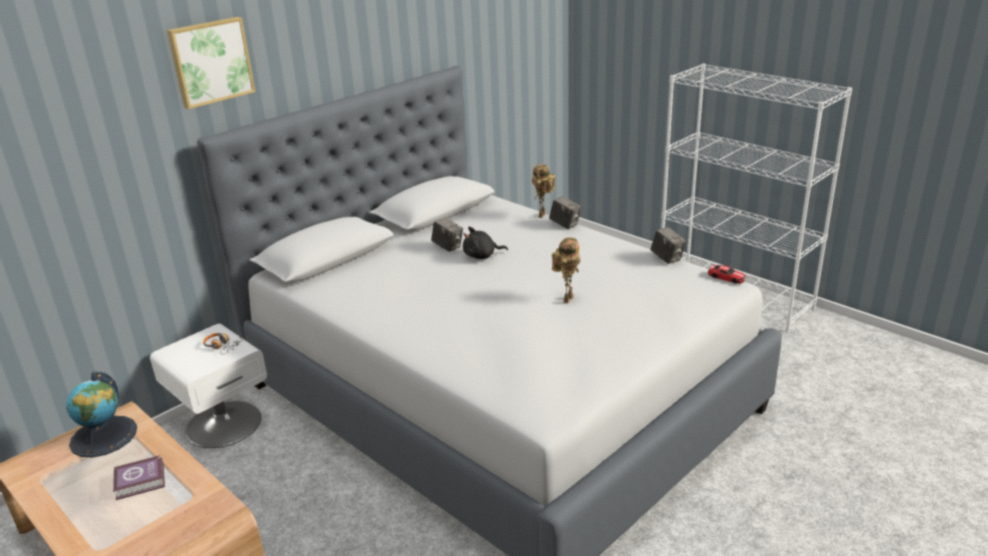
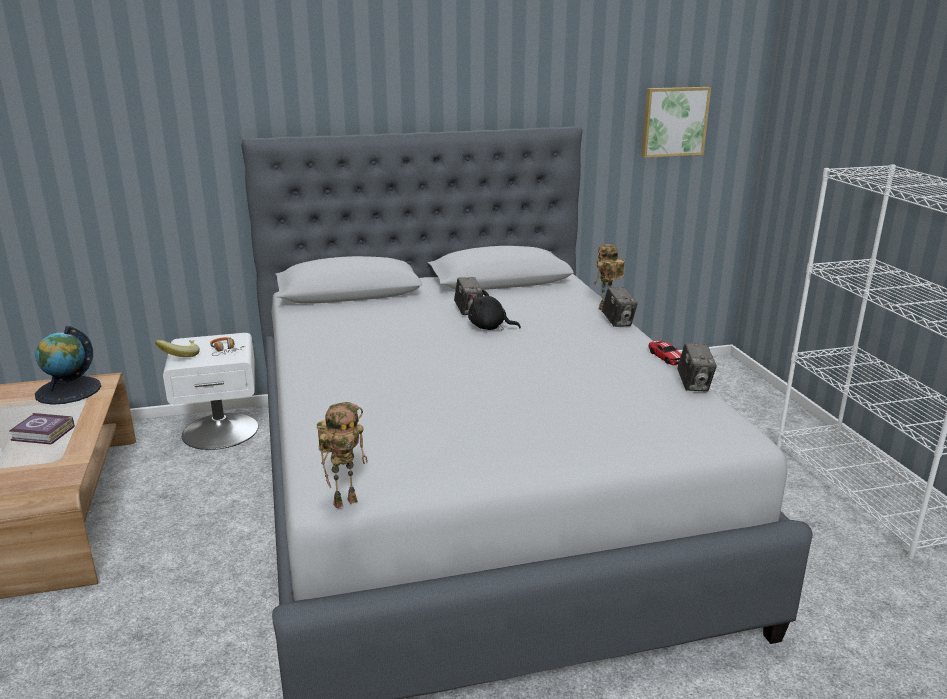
camera: 30 degrees right, 5 degrees down
(185, 366) = (180, 356): none -> banana
(210, 61) = (275, 66): picture -> picture (673, 121)
(567, 299) = (519, 390): toy robot -> toy robot (346, 501)
(726, 277) = (745, 426): toy car -> toy car (665, 356)

